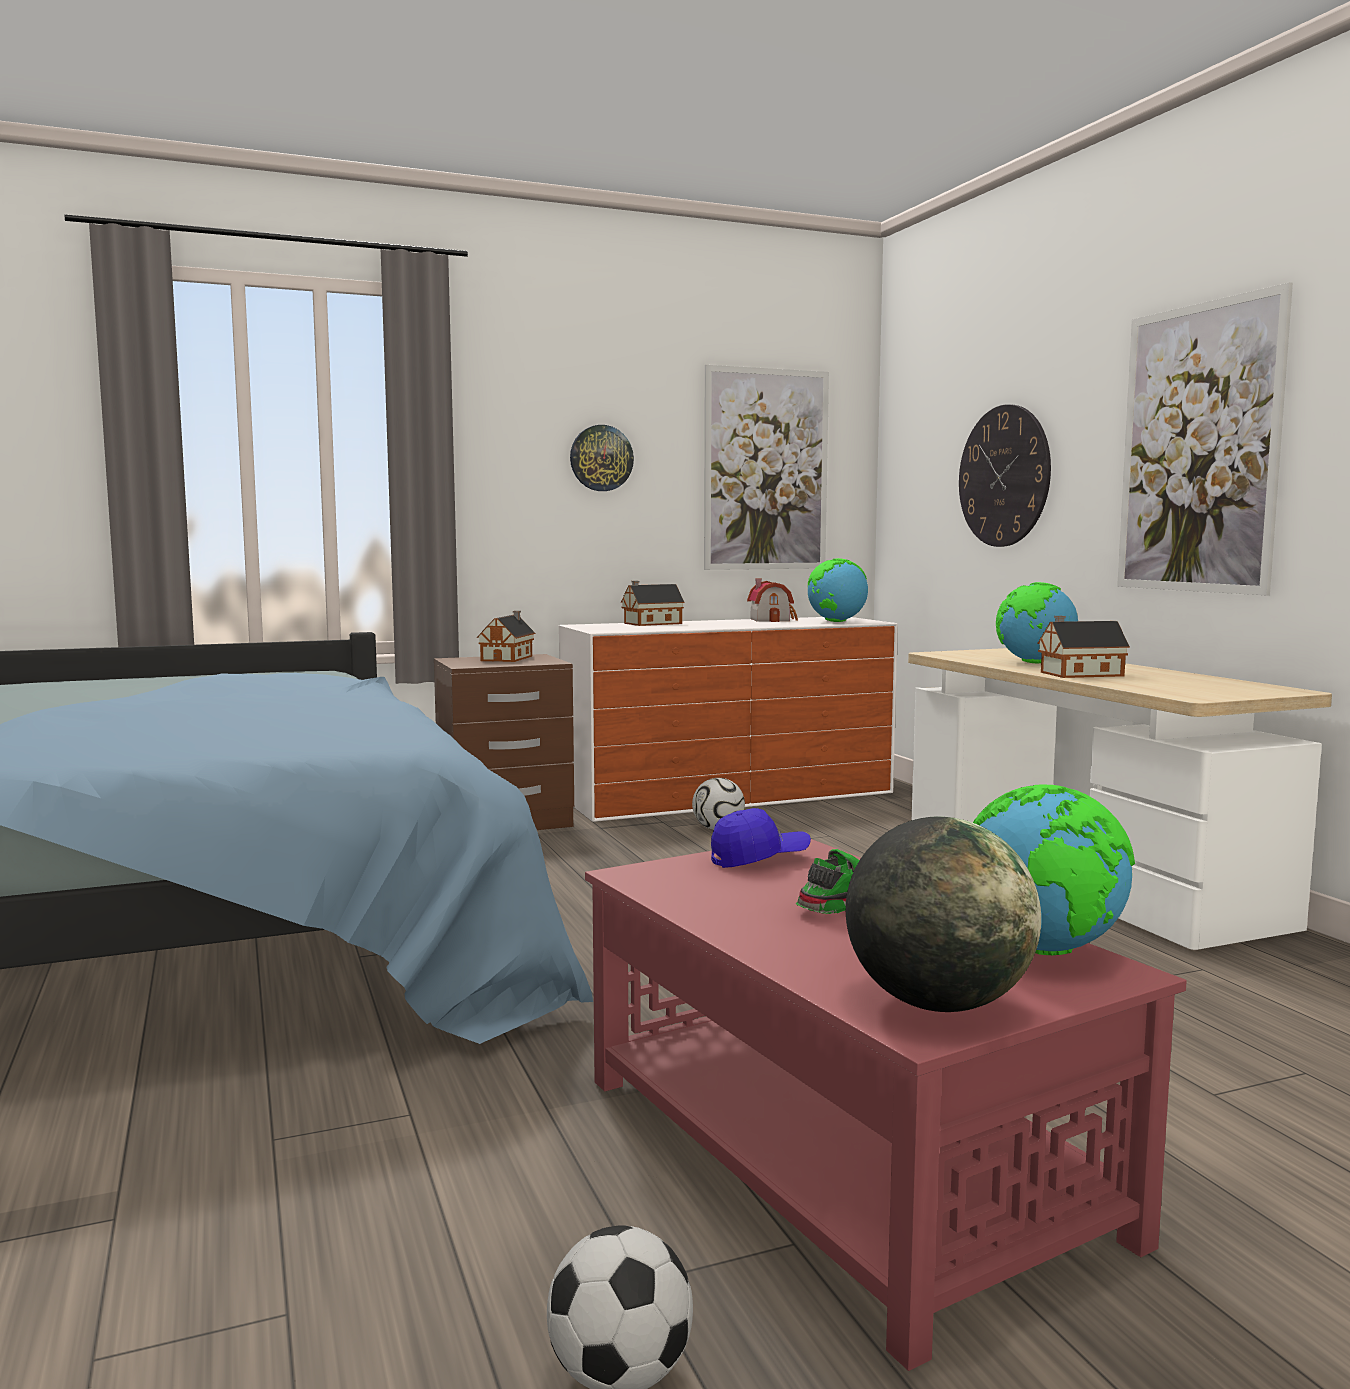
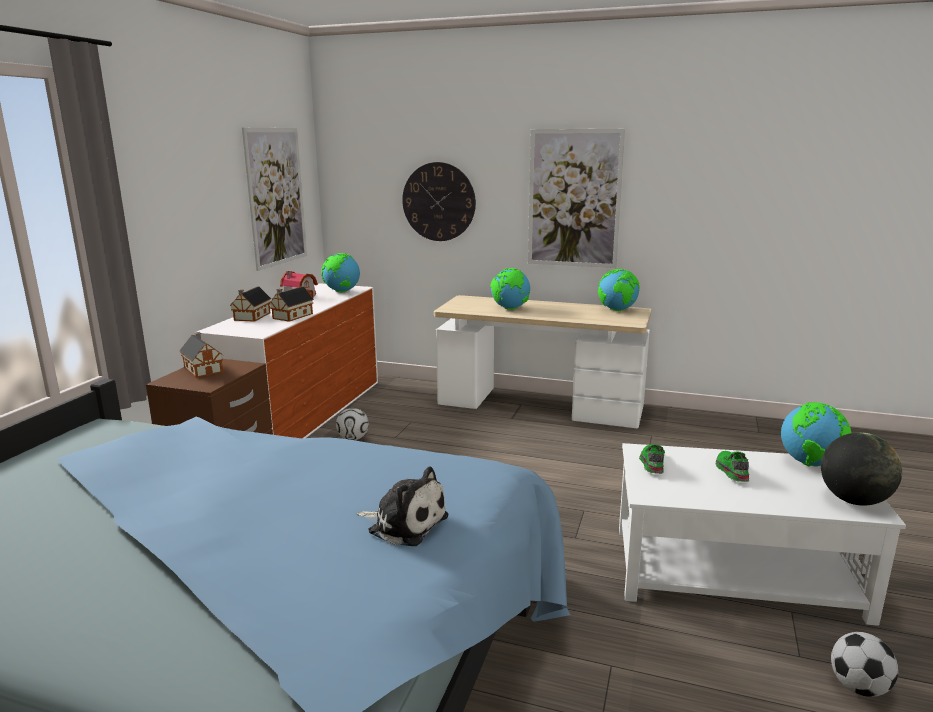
camera: 50 degrees left, 10 degrees up
(212, 742) = (404, 523): none -> plush toy
(601, 458) = (198, 203): wall clock -> none
(759, 859) = (651, 463): blue cap -> green shoe
(838, 1153) = (733, 572): red coffee table -> white coffee table
(1078, 674) = (552, 315): toy house -> toy house (291, 316)
(1238, 686) = (617, 310): none -> globe

